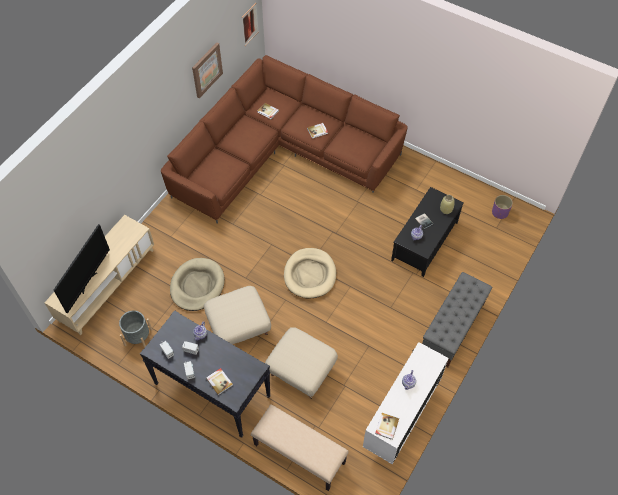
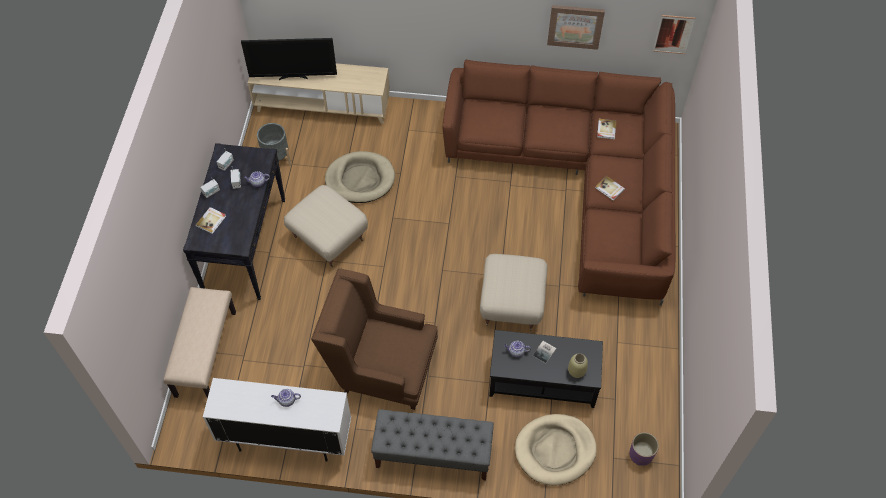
camera: 65 degrees right, 0 degrees up
(301, 372) = (301, 317): beige ottoman -> beige ottoman (511, 303)
(310, 274) = (429, 276): beige dog bed -> beige dog bed (555, 450)
(370, 334) = (380, 368): none -> brown armchair
(386, 426) = (224, 397): book -> none

